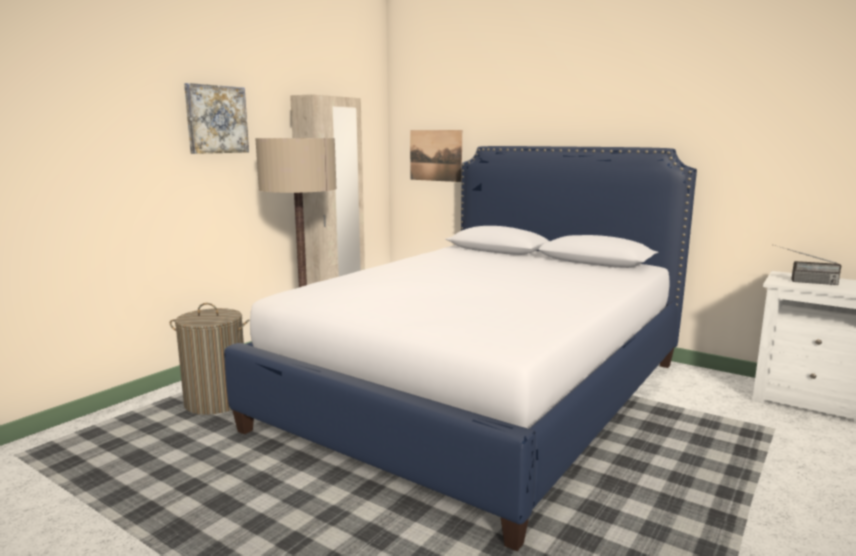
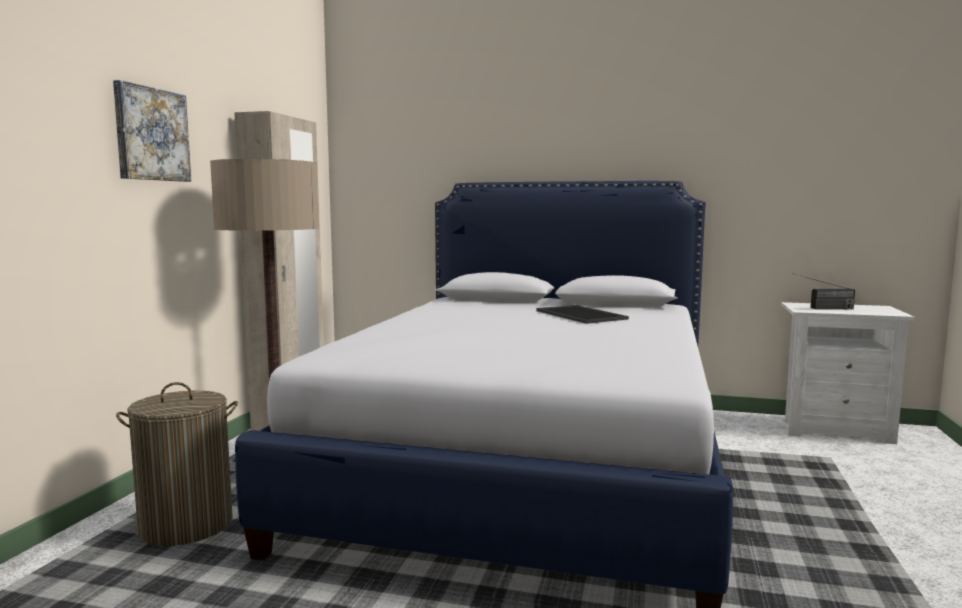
camera: 20 degrees left, 5 degrees down
(435, 155) = (396, 196): picture -> none
(545, 271) = (582, 315): none -> tray

